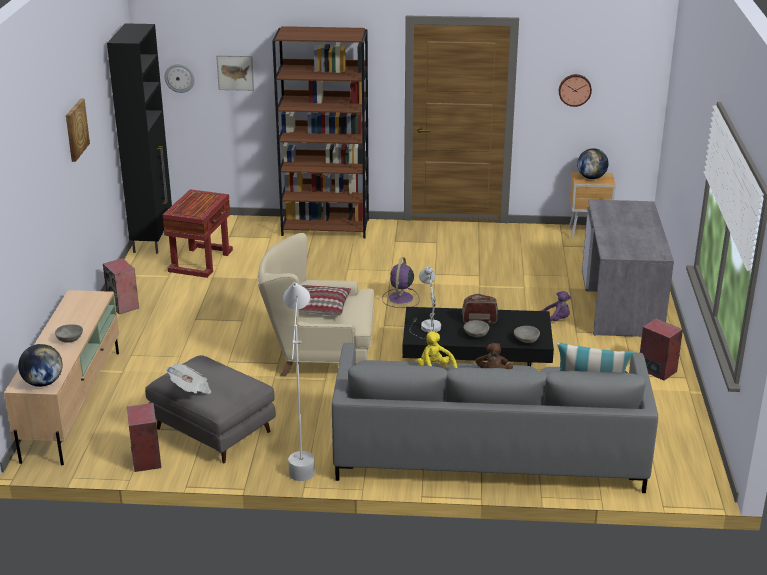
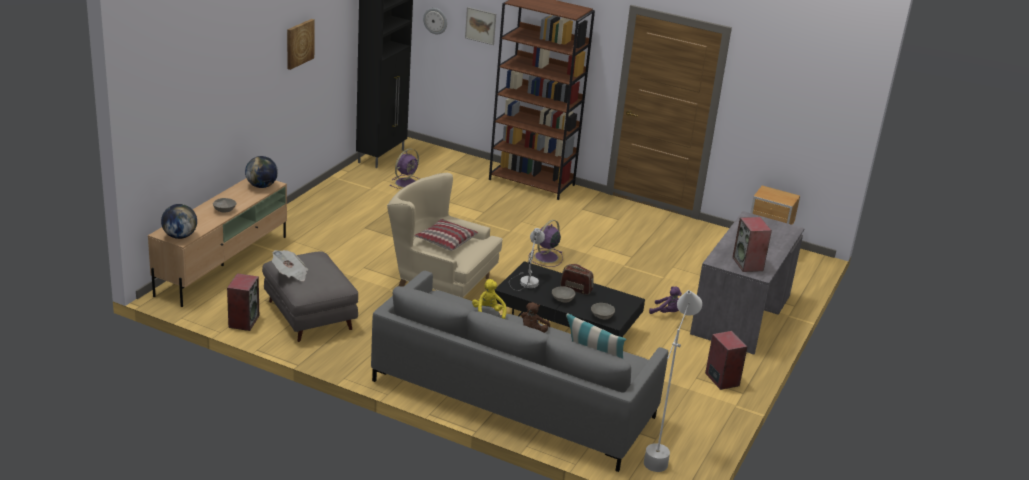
camera: 20 degrees right, 0 degrees up
(124, 305) = (318, 202): speaker -> speaker (748, 264)
(201, 260) = (407, 182): red side table -> purple fan
(301, 459) = (359, 357): white floor lamp -> white floor lamp (660, 452)
(574, 89) = (775, 106): wall clock -> none
(591, 177) = (775, 194): globe -> globe (261, 186)

